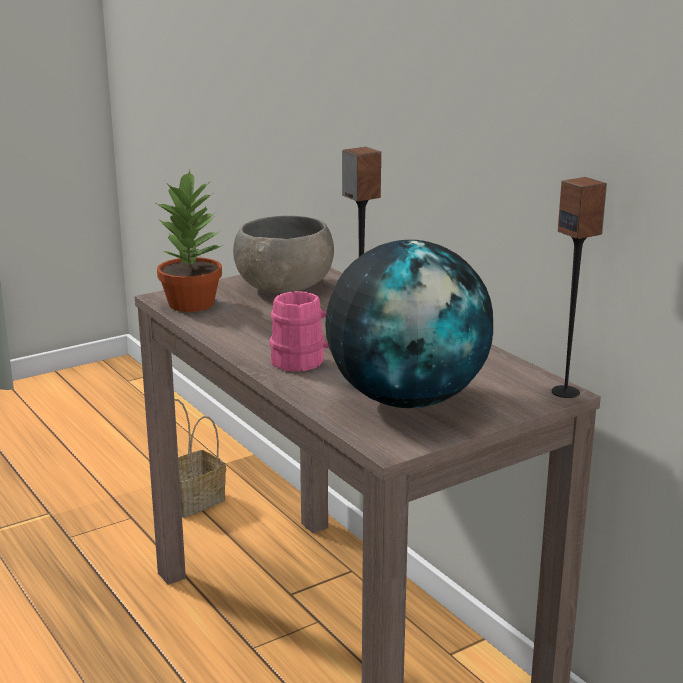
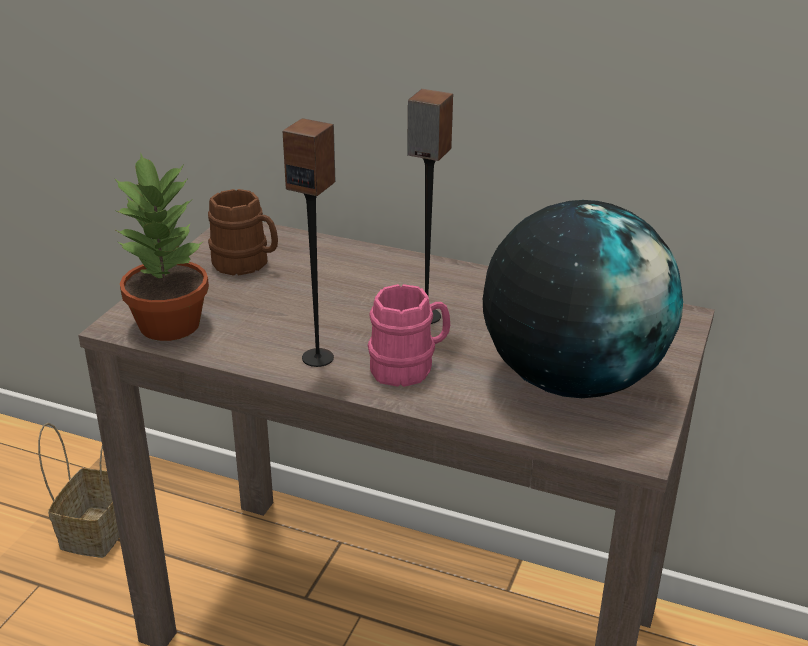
camera: 35 degrees left, 10 degrees up
(285, 287) = (246, 264): grey bowl -> brown mug
(566, 392) = (684, 315): speaker -> speaker (318, 357)

